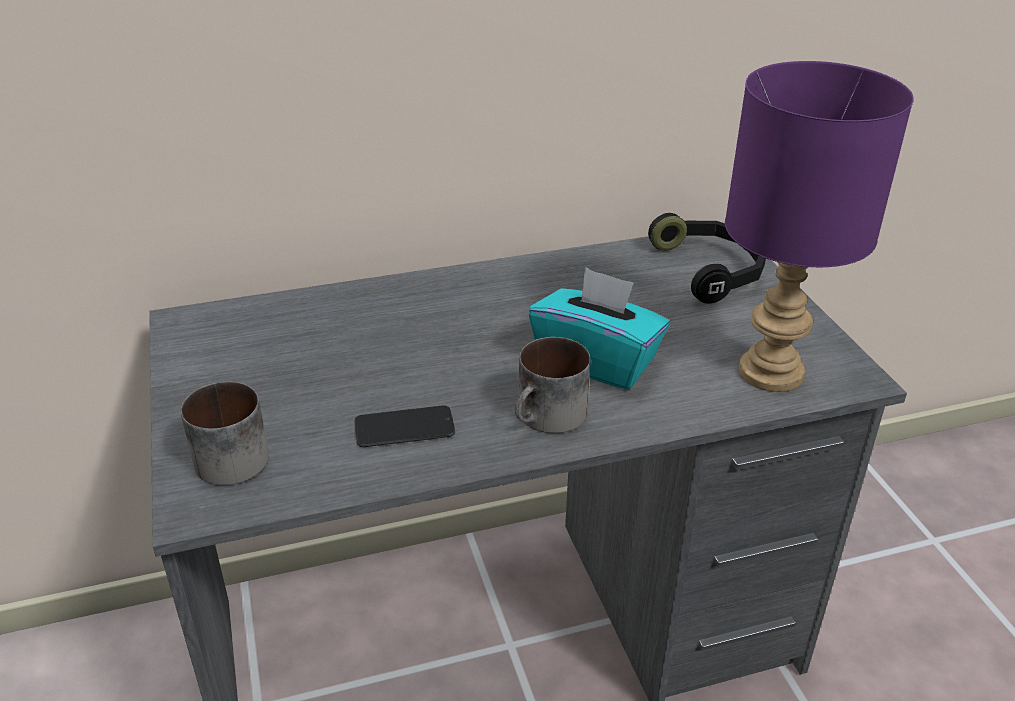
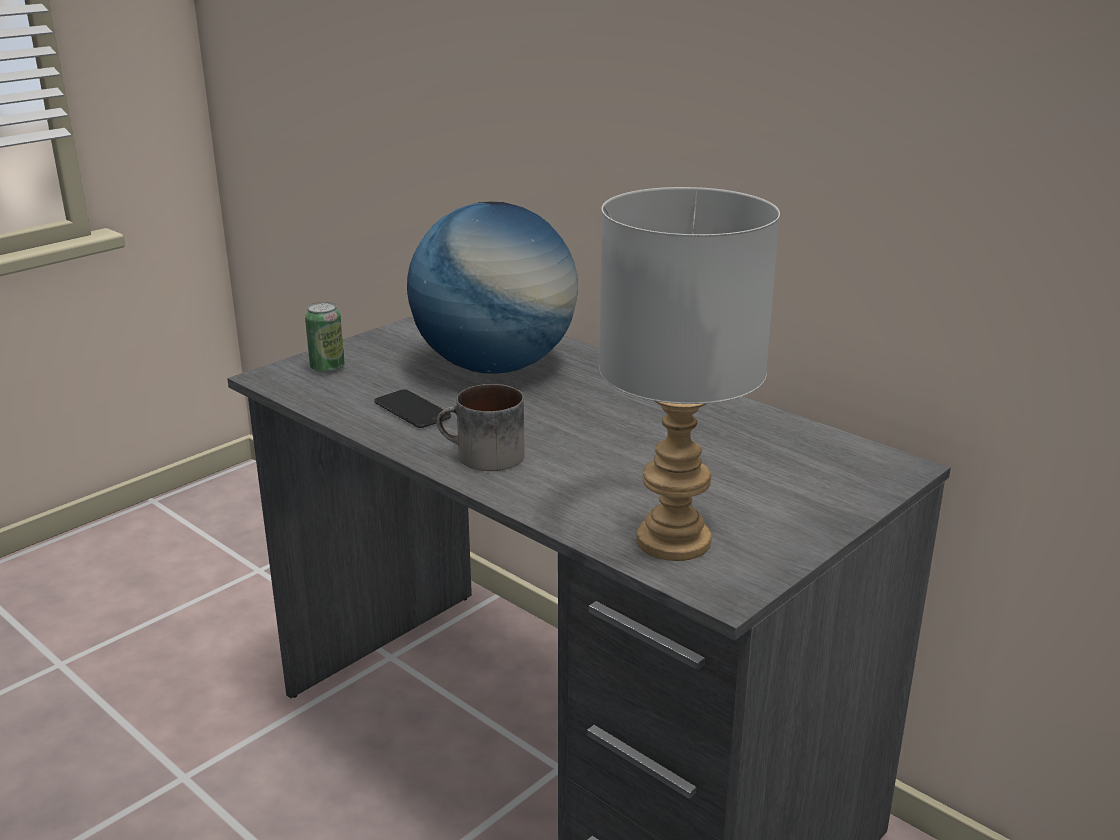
camera: 60 degrees right, 10 degrees down
(225, 455) = (327, 368): mug -> can
(355, 345) = (494, 367): none -> globe
(597, 361) = (586, 456): turquoise tissue box -> none
(711, 270) = (825, 474): black headphones -> none
(769, 370) = (675, 539): purple table lamp -> grey table lamp

